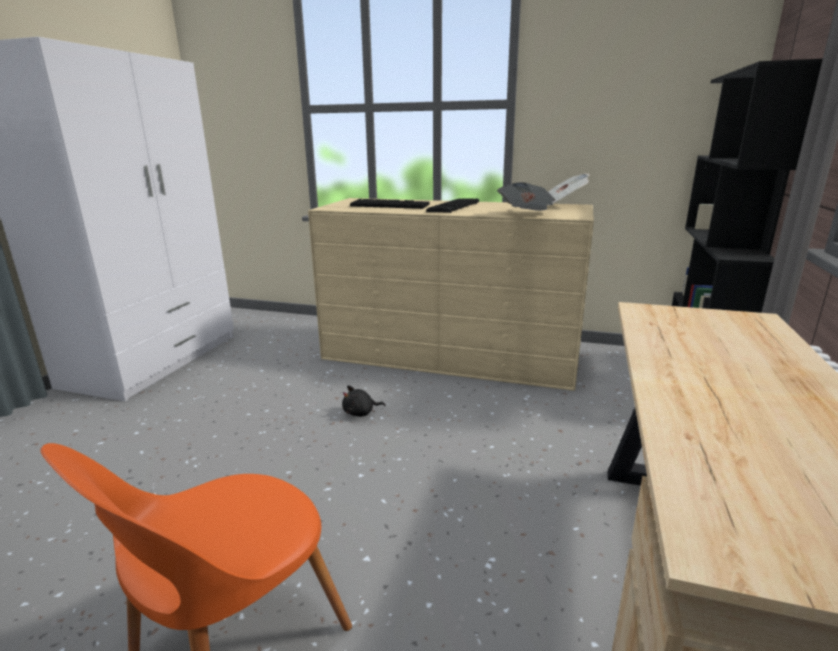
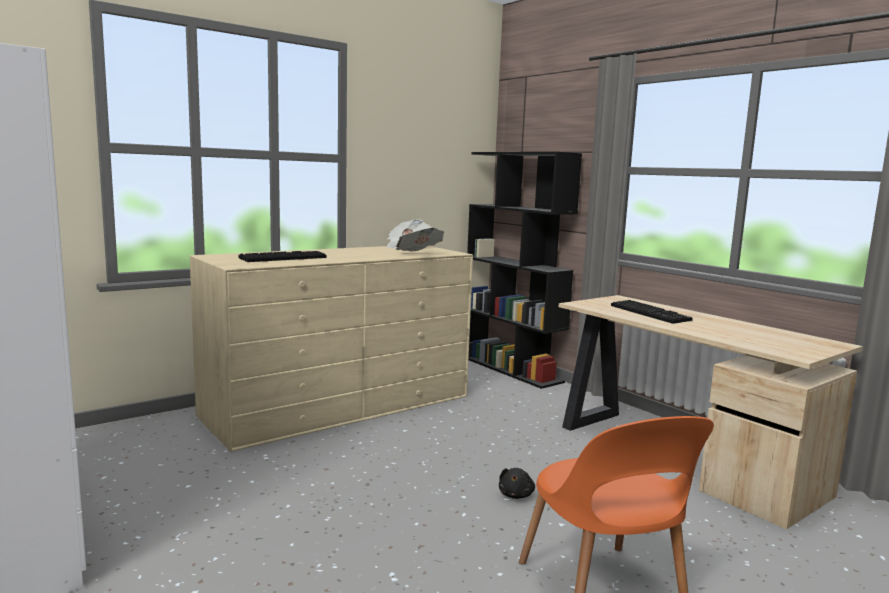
camera: 55 degrees left, 10 degrees down
(361, 413) = (372, 468): black plush toy -> black plush toy (516, 495)
(455, 207) = (345, 254): keyboard -> keyboard (651, 313)

